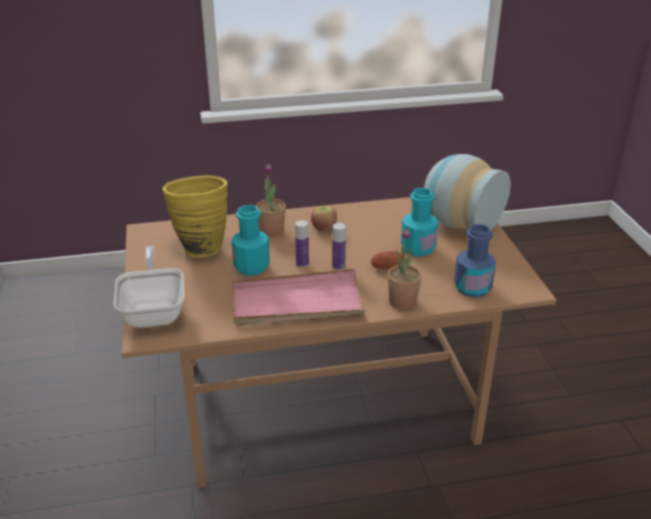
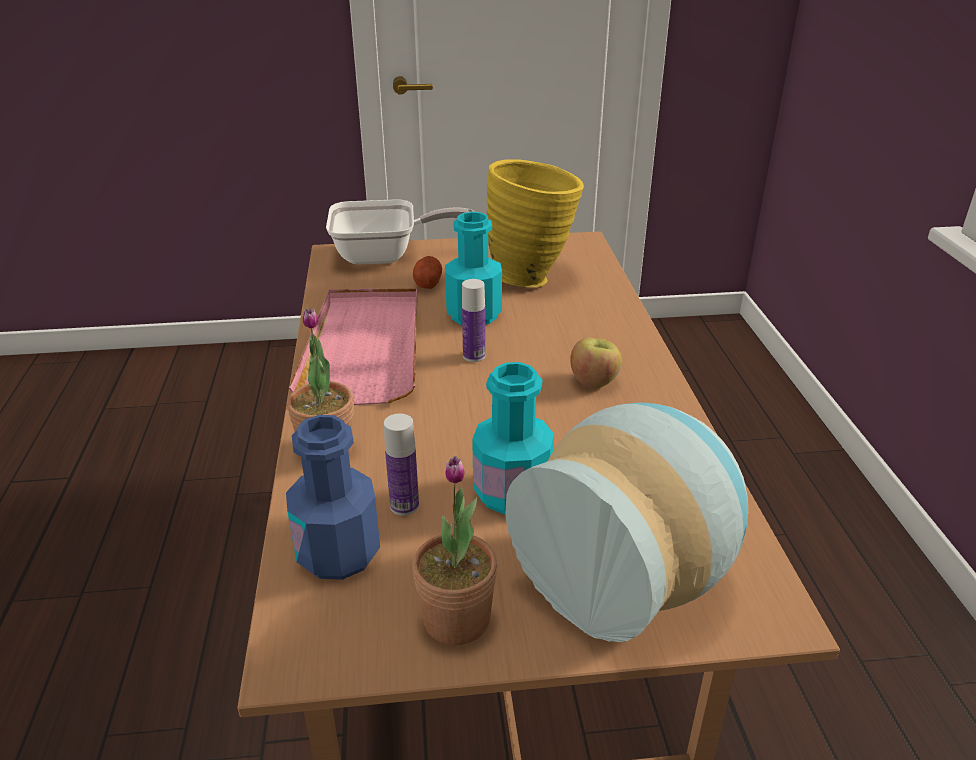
camera: 95 degrees right, 0 degrees up
(272, 231) = (583, 331): potted plant -> potted plant (456, 619)
(338, 266) = (458, 390): bottle -> bottle (404, 506)
(387, 267) = (443, 443): potato -> potato (428, 283)

